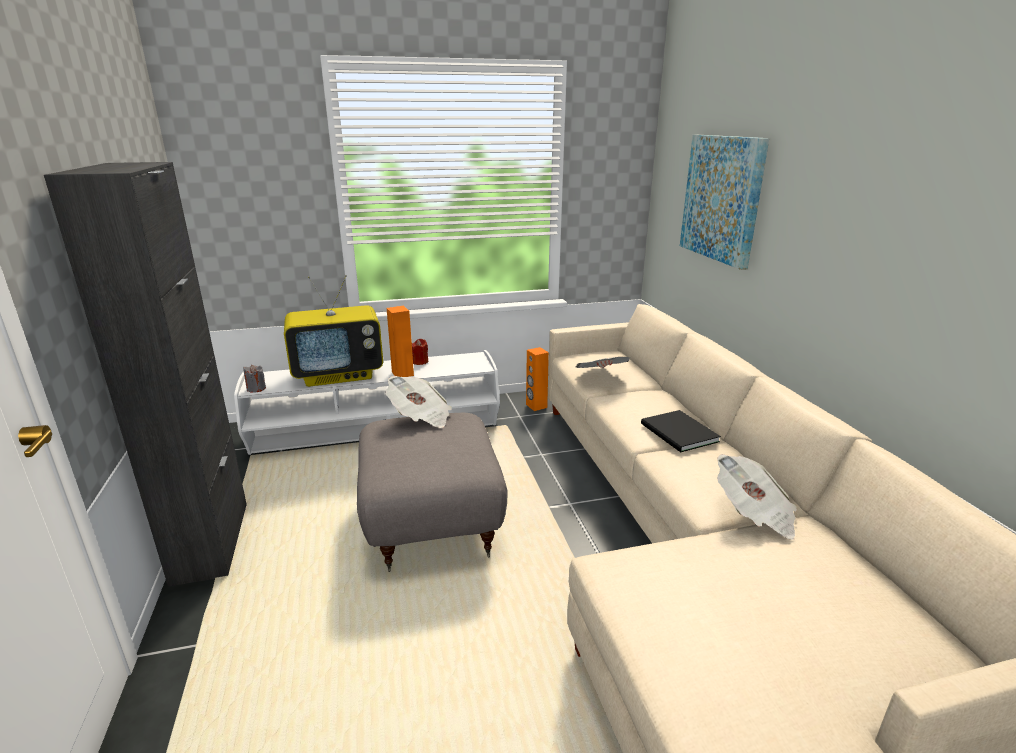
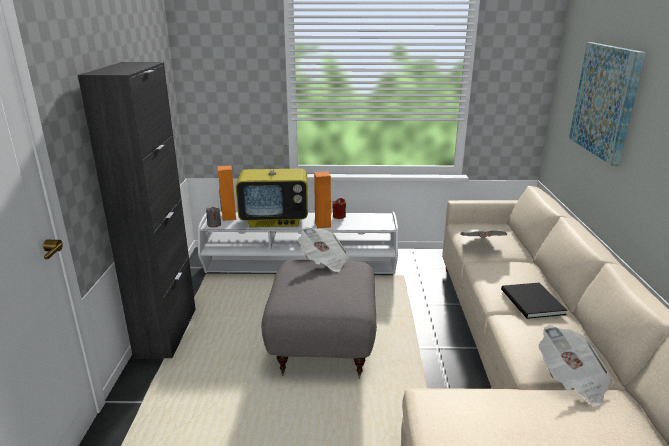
camera: 15 degrees right, 0 degrees up
(536, 406) = (433, 262): orange speaker -> orange speaker (228, 217)

